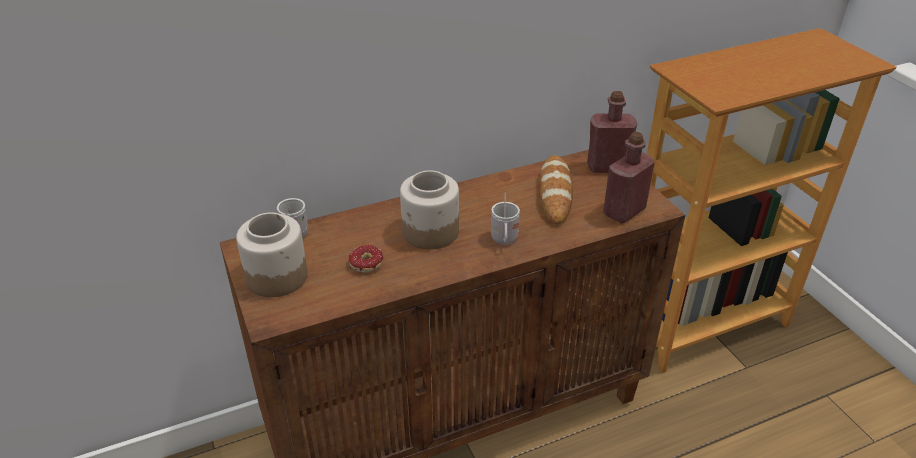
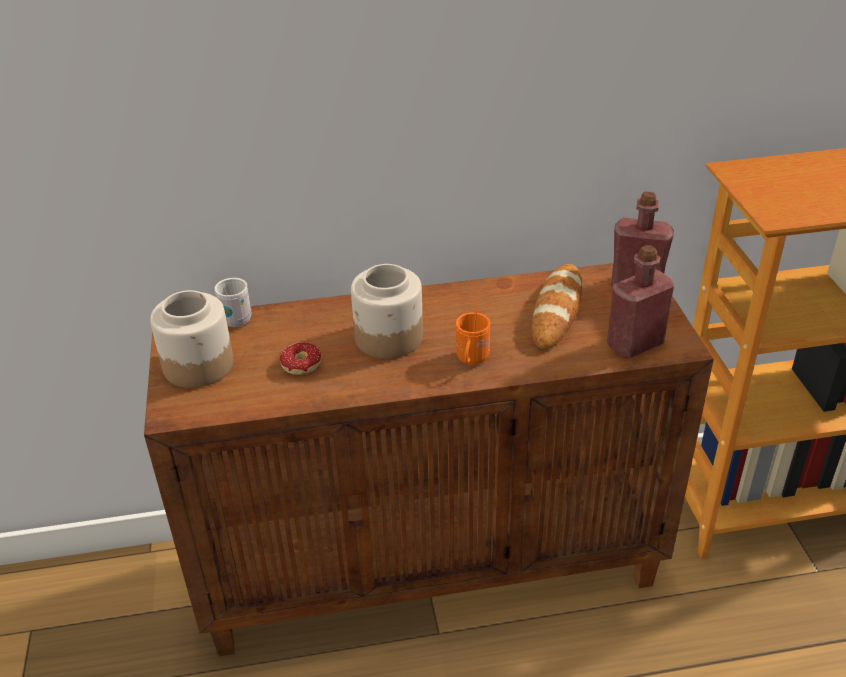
camera: 15 degrees right, 0 degrees up
(504, 241) = (471, 360): white mug -> orange mug

